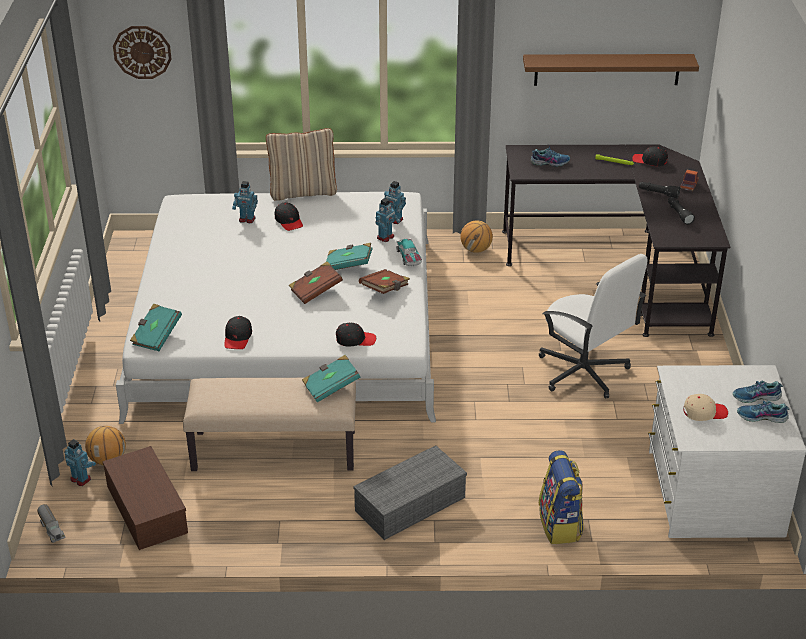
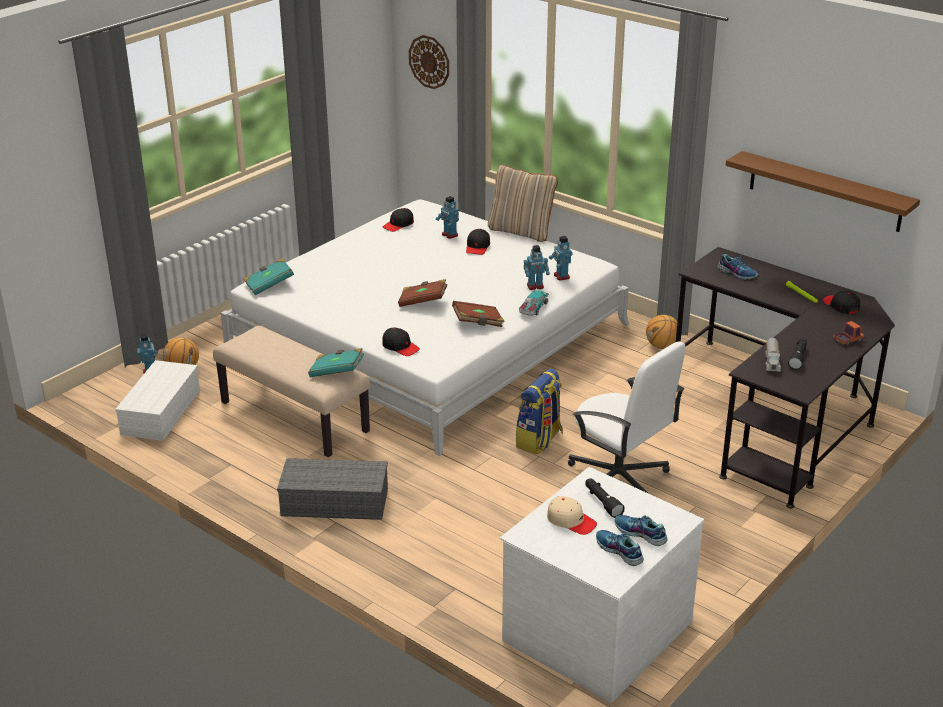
camera: 40 degrees right, 5 degrees down
(52, 529) = (91, 395): toy truck -> toy truck (772, 363)
(145, 508) = (160, 411): brown storage box -> white storage box
(238, 337) = (320, 309): black cap -> black cap (398, 225)
(348, 265) = (476, 294): turquoise book -> none
(560, 525) = (425, 580): backpack -> backpack (539, 440)
(583, 372) = (619, 479): white office chair -> white office chair turned 45 degrees counterclockwise
(658, 193) = (804, 334): black flashlight -> black flashlight (602, 502)

